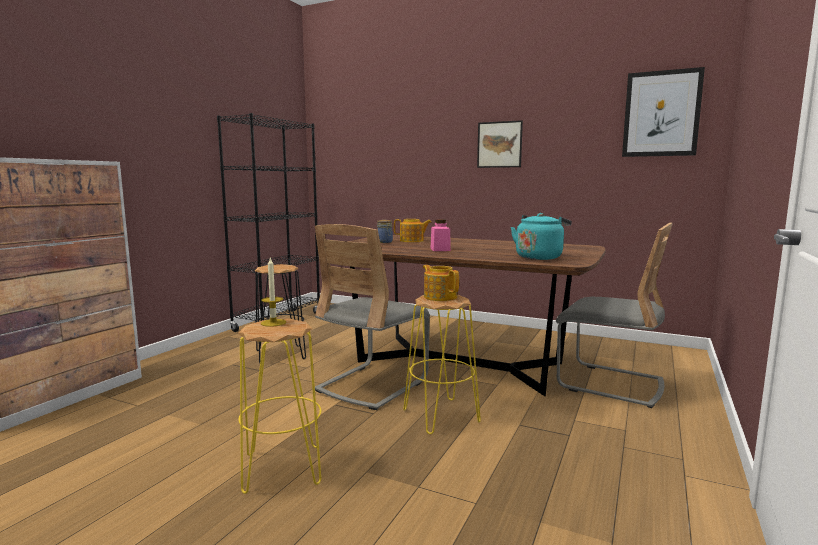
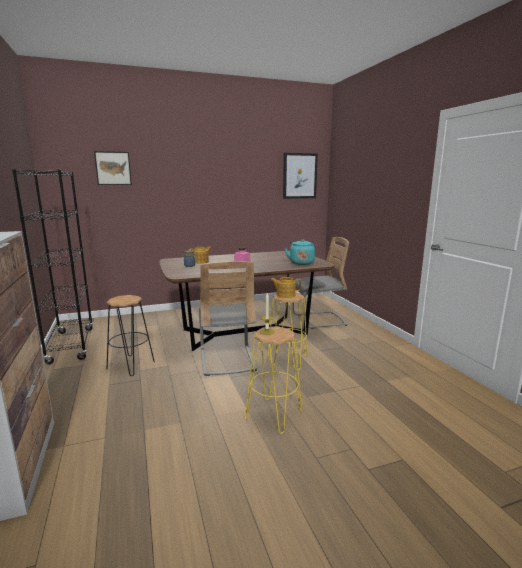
camera: 45 degrees left, 5 degrees up
(499, 144) = (214, 190): picture -> picture (113, 168)

